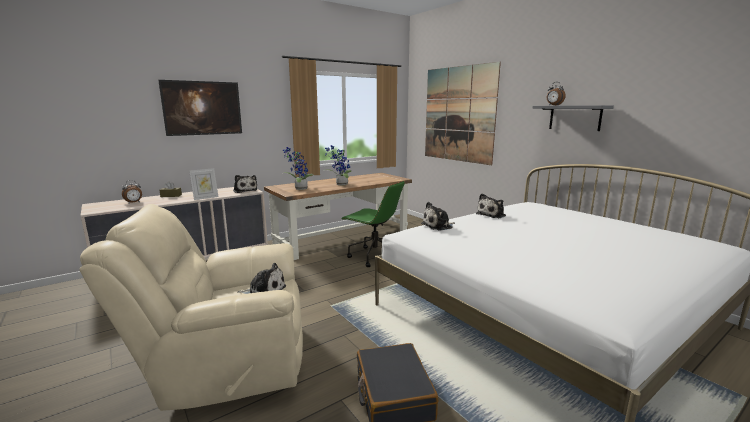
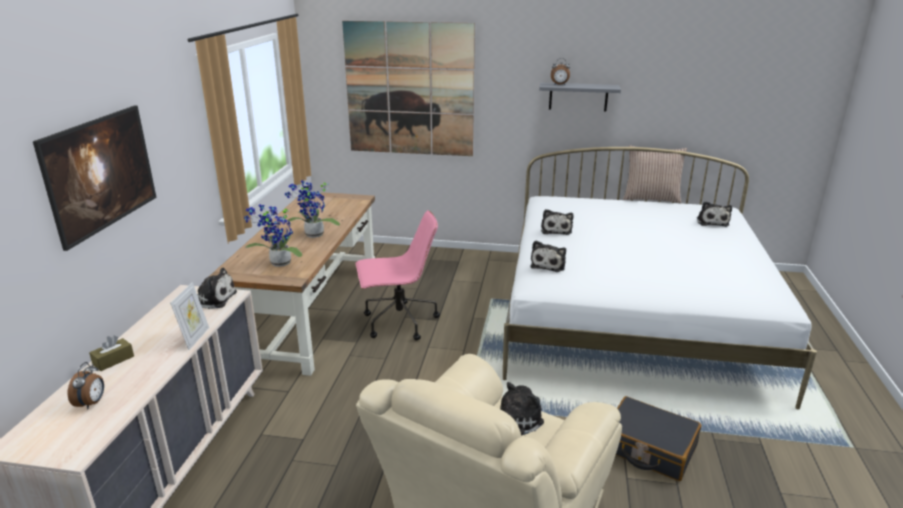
camera: 45 degrees left, 10 degrees up
(374, 256) = (398, 322): green office chair -> pink office chair
(637, 221) = (651, 198): none -> pillow
(671, 245) = (712, 222): none -> plush toy

